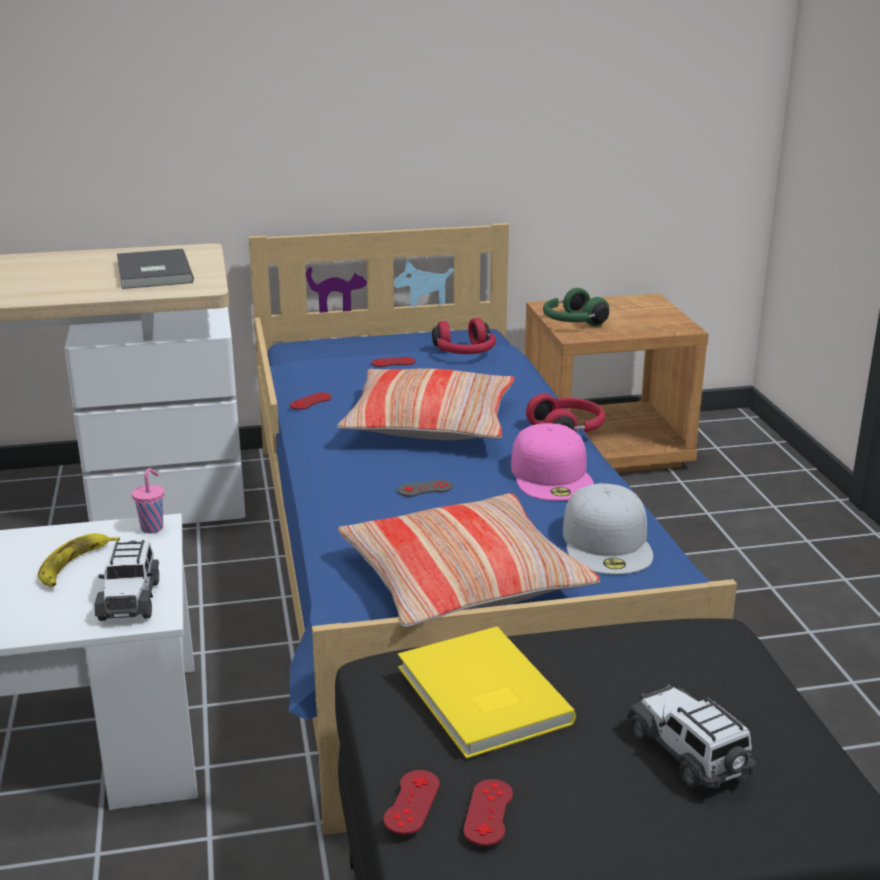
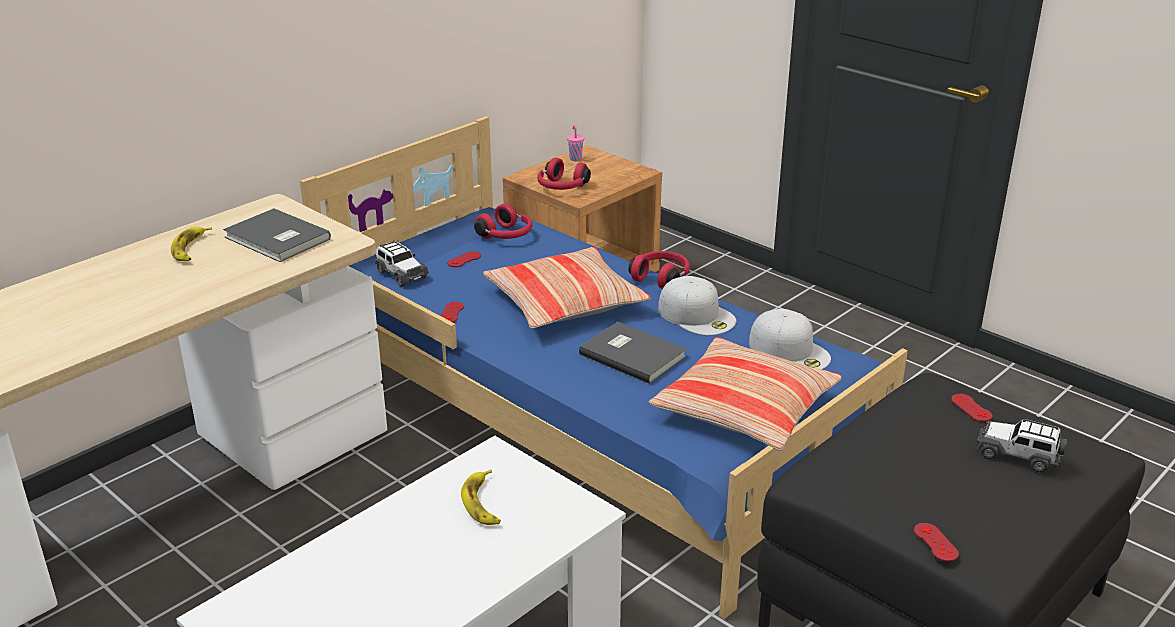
camera: 35 degrees left, 5 degrees up
(78, 264) = (191, 249): none -> banana
(130, 599) = (561, 509): toy car -> toy car (401, 274)
(153, 527) = (493, 453): pink cup -> pink cup (575, 158)
(425, 488) = (633, 354): grey game controller -> grey book
(480, 697) = (889, 471): yellow book -> none
(488, 812) = (976, 529): red game controller -> red game controller (971, 408)
(552, 475) = (697, 315): pink cap -> white cap
(572, 322) = (561, 187): green headphones -> red headphones

